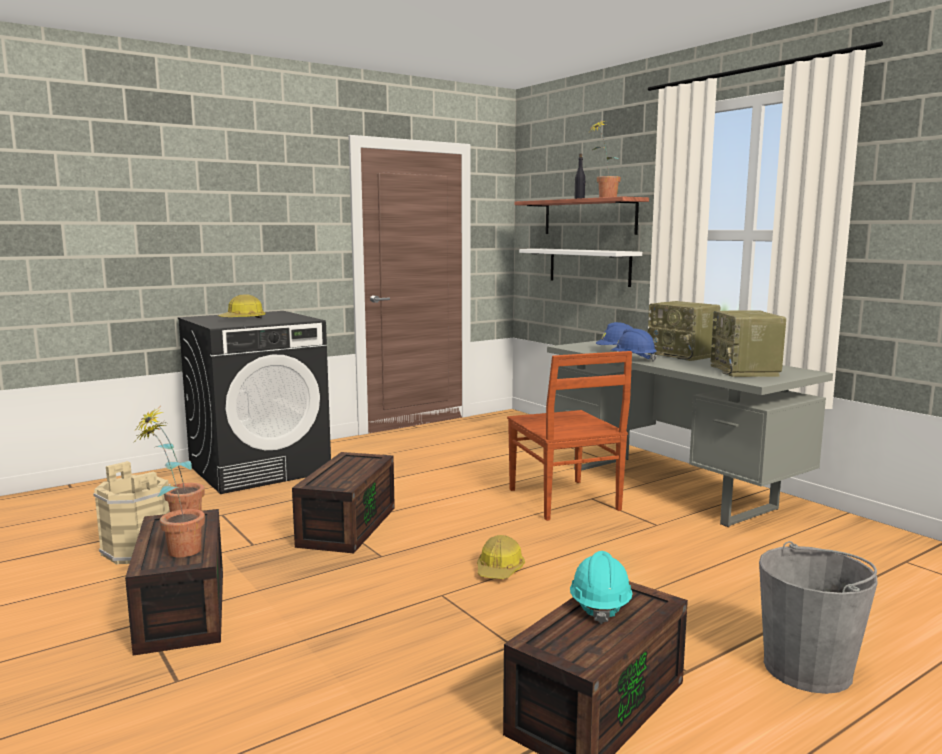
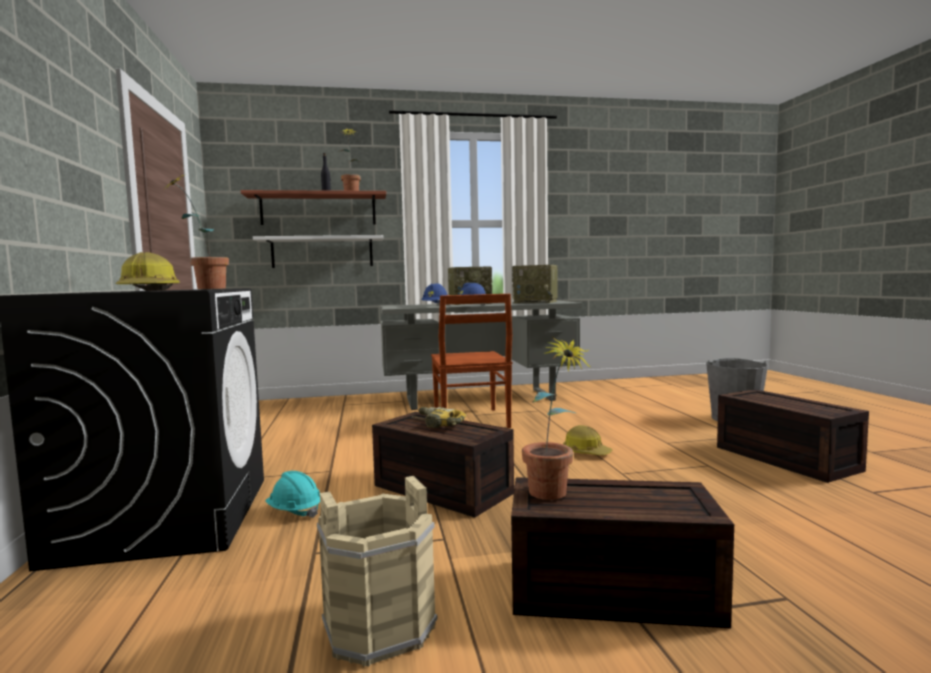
camera: 65 degrees left, 5 degrees down
(177, 549) = (646, 497): potted plant -> potted plant (202, 289)
(353, 467) = (436, 424): none -> power drill
(564, 500) = (470, 420): brown chair -> brown chair turned 75 degrees clockwise
(600, 605) = (764, 401): turquoise hard hat -> turquoise hard hat (294, 512)

